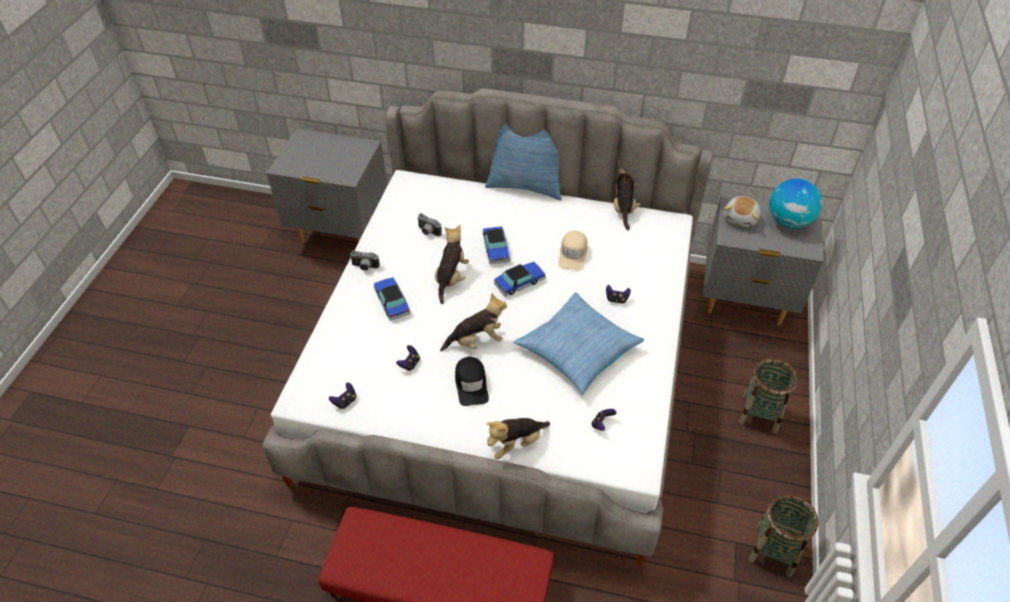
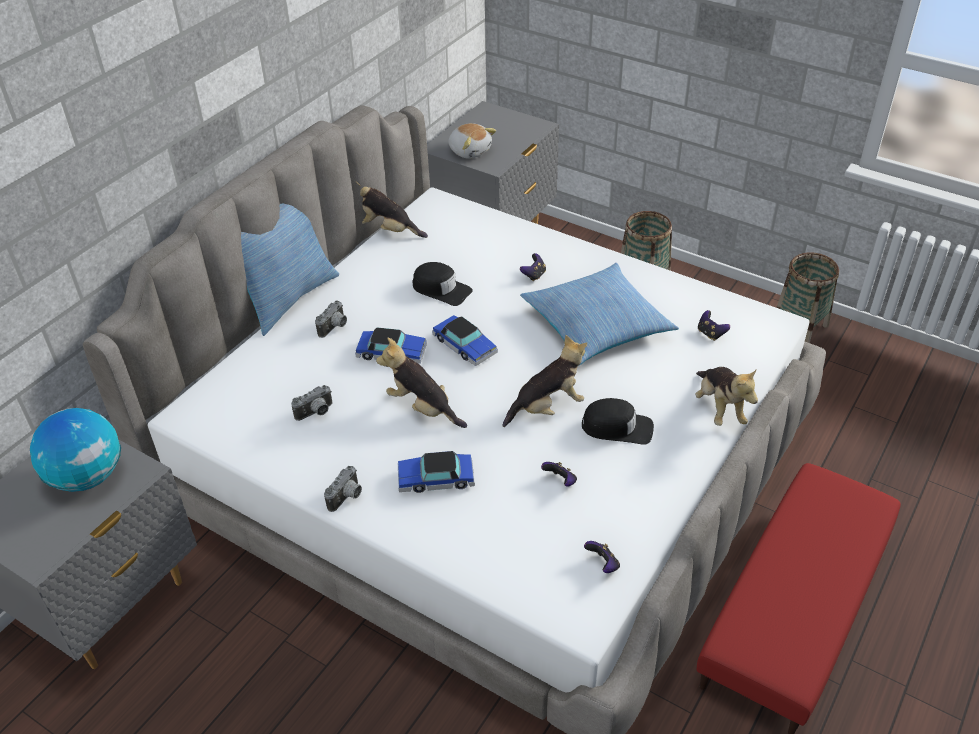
camera: 70 degrees left, 5 degrees down
(476, 341) = (547, 407): plush toy -> plush toy turned 60 degrees clockwise
(508, 215) = (335, 328): none -> camera
(519, 282) = (464, 346): toy car -> toy car turned 150 degrees clockwise
(573, 254) = (441, 289): beige cap -> black cap
(789, 221) = (493, 125): globe -> globe (87, 476)

